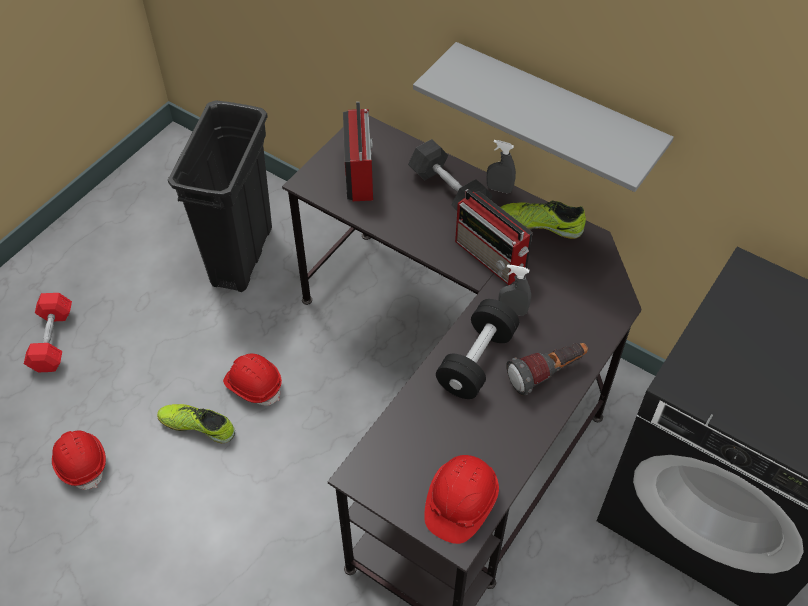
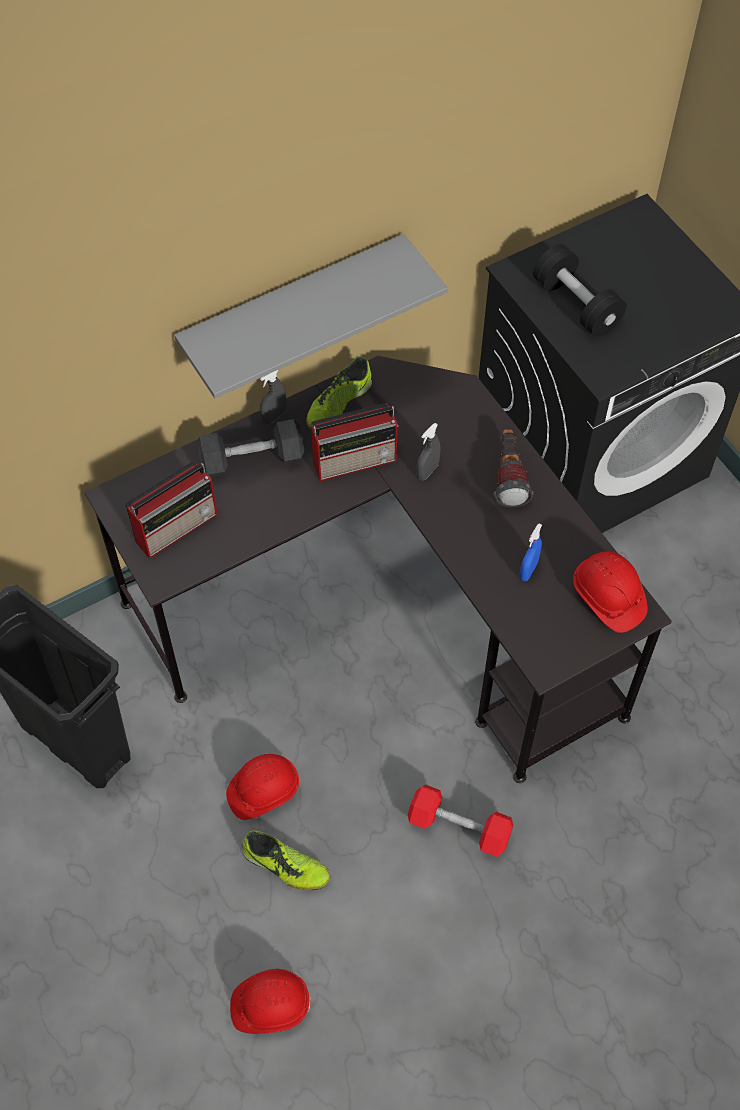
camera: 65 degrees left, 5 degrees up
(52, 340) = (77, 996): red dumbbell -> red dumbbell (459, 827)
(197, 426) = (285, 866): shoe -> shoe turned 105 degrees counterclockwise
(360, 173) = (178, 526): radio -> radio turned 120 degrees clockwise
(453, 425) = (528, 570): none -> blue spray bottle
(476, 360) = (468, 523): black dumbbell -> black dumbbell (576, 305)

